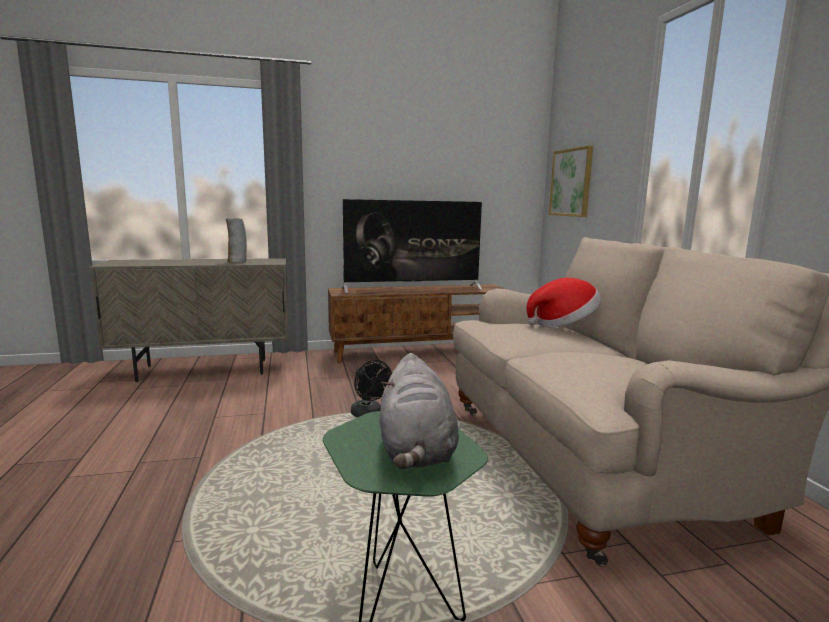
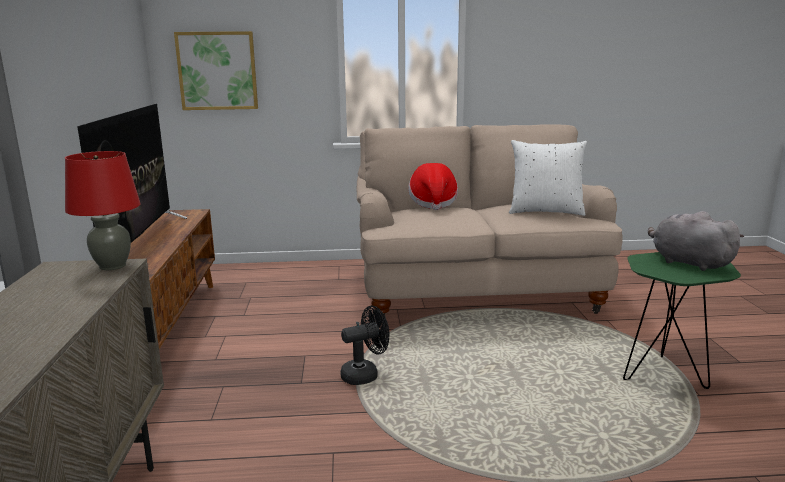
camera: 80 degrees left, 5 degrees up
(237, 262) = (68, 292): vase -> none
(273, 262) = (113, 266): none -> red table lamp
(416, 451) = (687, 262): grey plush toy -> grey plush toy turned 135 degrees counterclockwise
(601, 370) = (545, 211): none -> white pillow

